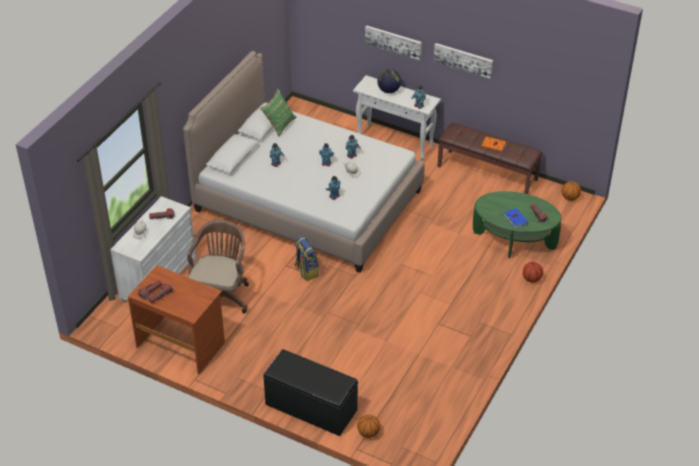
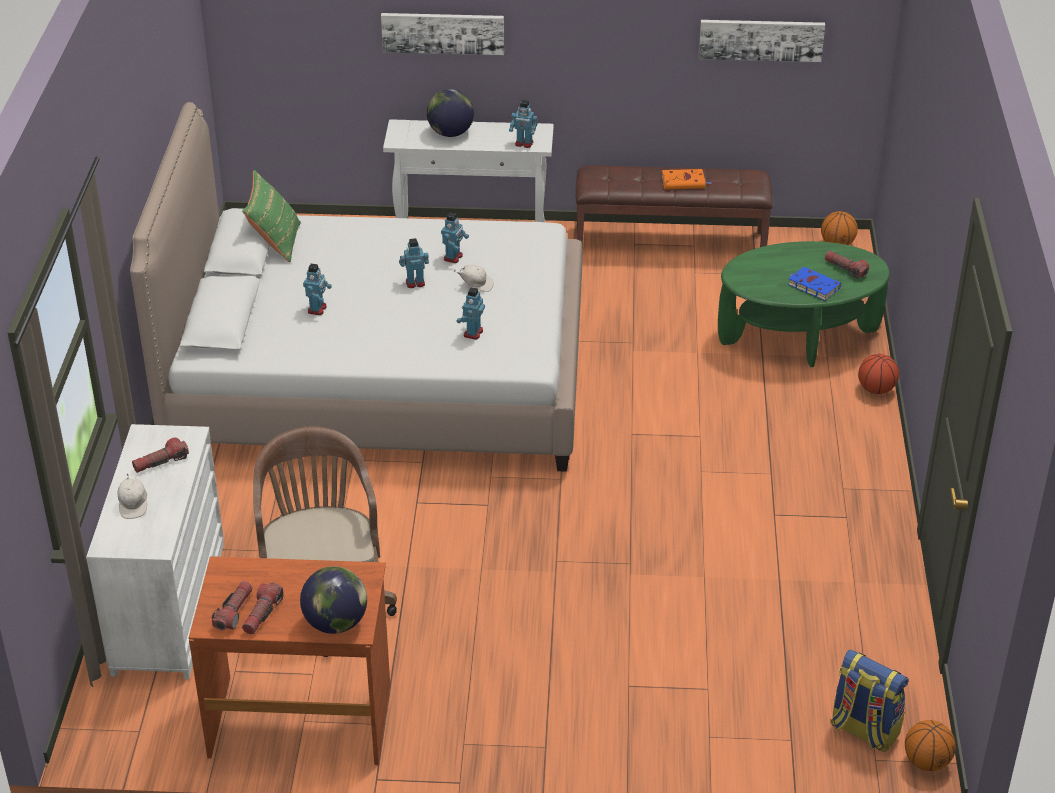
camera: 25 degrees left, 5 degrees down
(186, 310) = (336, 623): none -> globe
(306, 271) = (462, 500): backpack -> backpack (863, 730)
(311, 407) = (650, 749): black bench -> none
(368, 433) = (795, 757): basketball -> basketball (926, 762)
(463, 60) = (595, 29): picture -> picture (761, 39)

